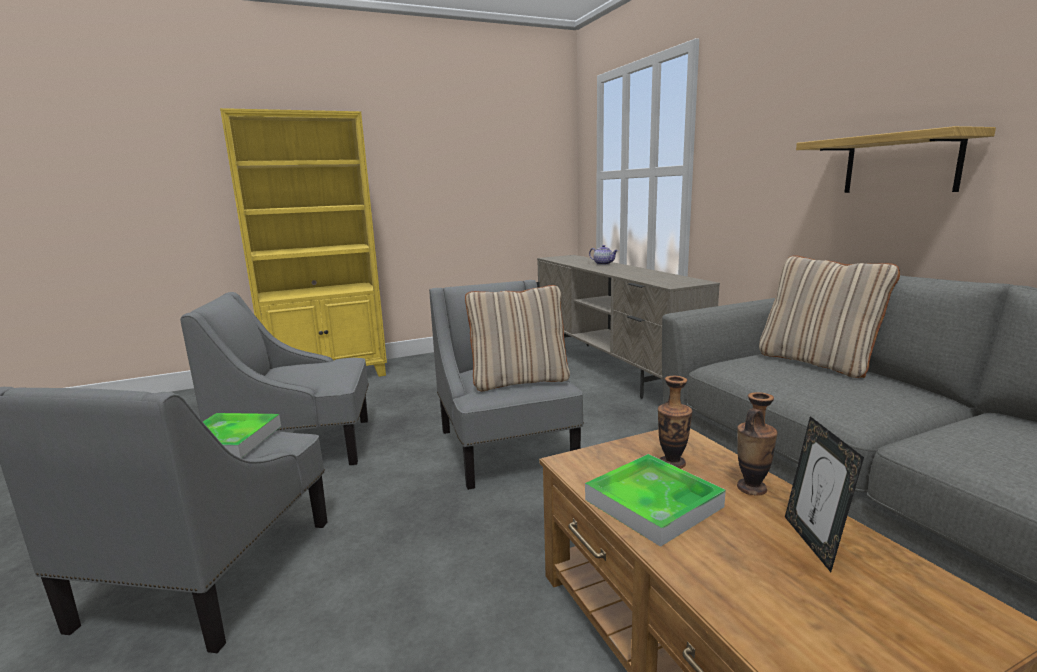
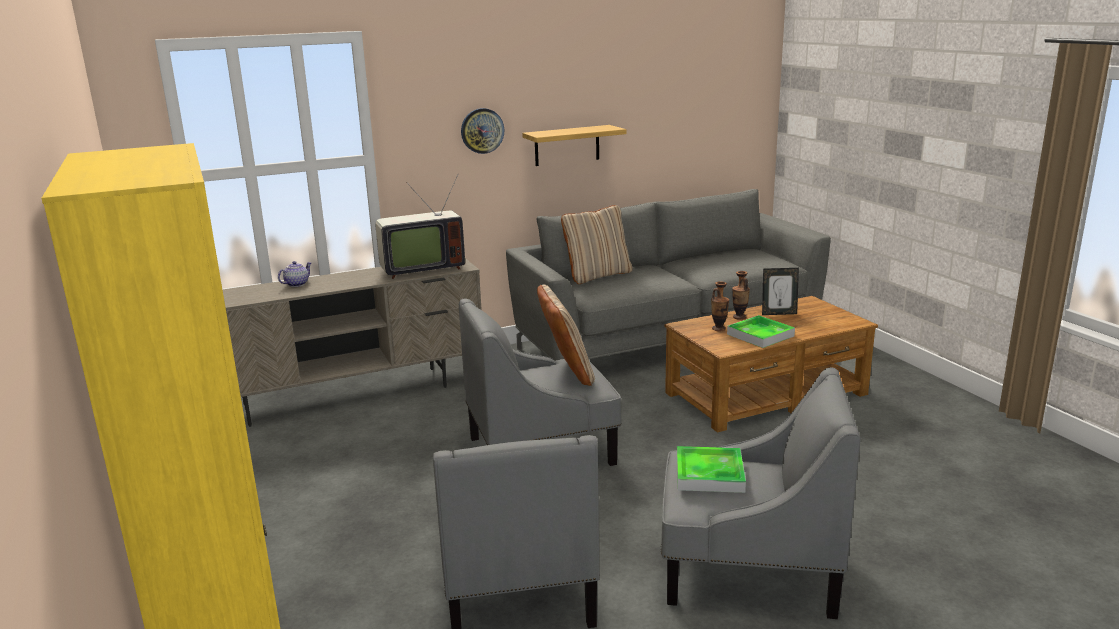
camera: 90 degrees left, 5 degrees up
(659, 277) = (420, 269): none -> television
(786, 140) = (482, 130): none -> wall clock

